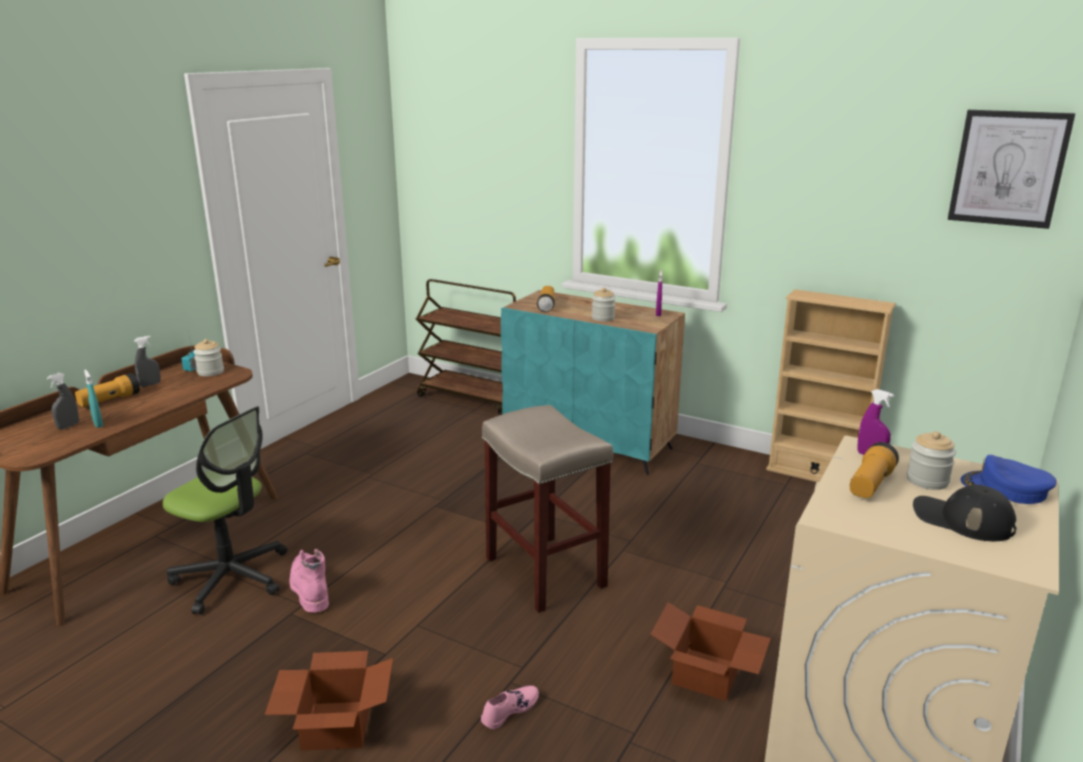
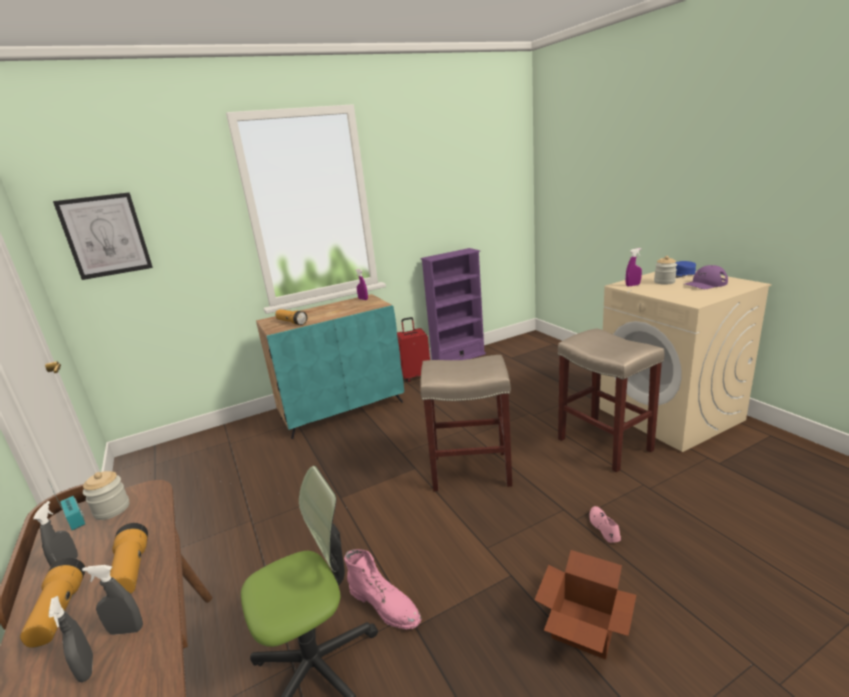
camera: 55 degrees left, 0 degrees up
(98, 424) = (126, 630): turquoise spray bottle -> grey spray bottle
(308, 587) = (386, 604): pink boot -> pink boot turned 150 degrees counterclockwise
(473, 399) = (213, 437): brown cart -> none
(603, 318) = (344, 312): jar -> none
(708, 675) = (605, 445): cardboard box -> beige stool
(722, 460) = (415, 376): none -> red suitcase
(816, 474) = (458, 358): beige bookcase -> purple bookcase
(870, 484) = (663, 290): flashlight -> flashlight (131, 570)
(962, 519) = (705, 284): black cap -> purple cap
(1008, 168) = (498, 164): picture -> picture (105, 236)

